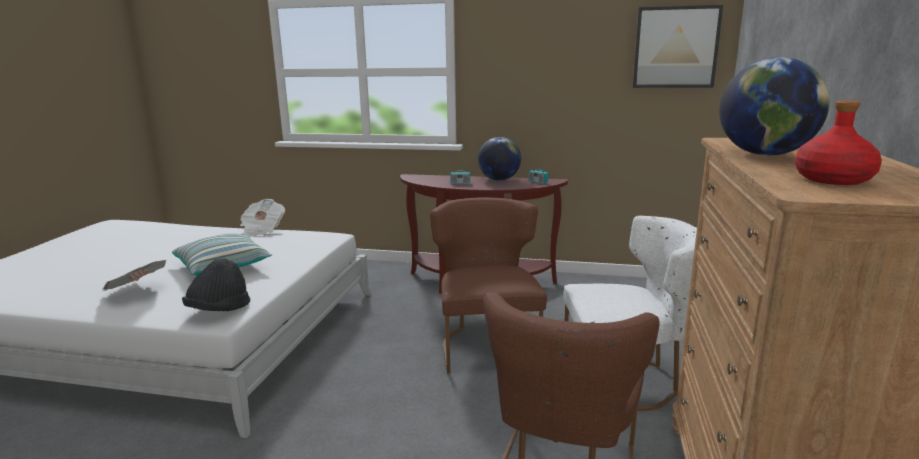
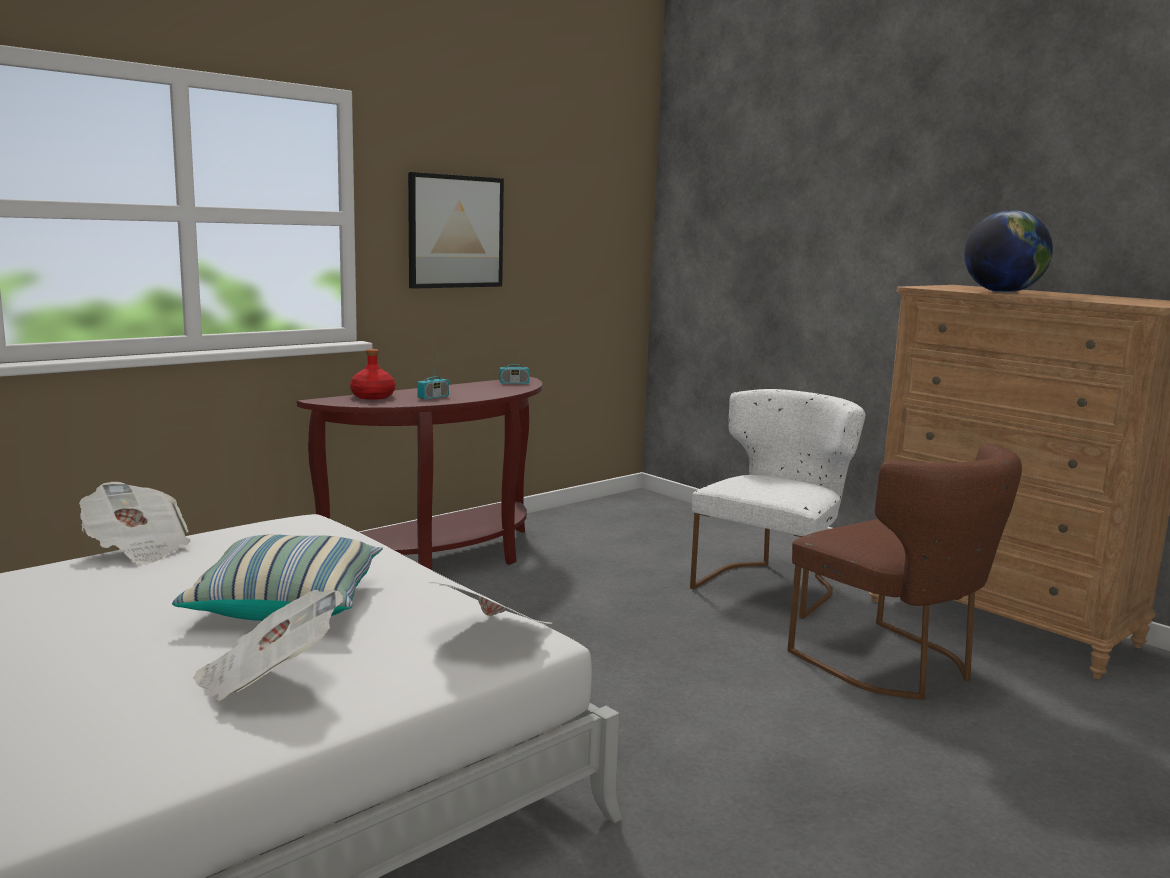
camera: 55 degrees left, 5 degrees down
(219, 311) = (494, 636): black hat -> newspaper
(487, 345) = (608, 610): brown chair -> none
(499, 180) = (463, 387): globe -> none
(675, 47) = (607, 200): picture -> picture (455, 231)
(834, 179) = (1110, 299): red bottle -> red bottle (373, 396)

